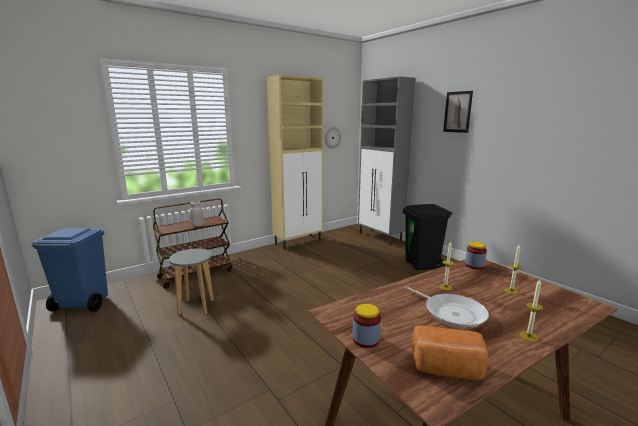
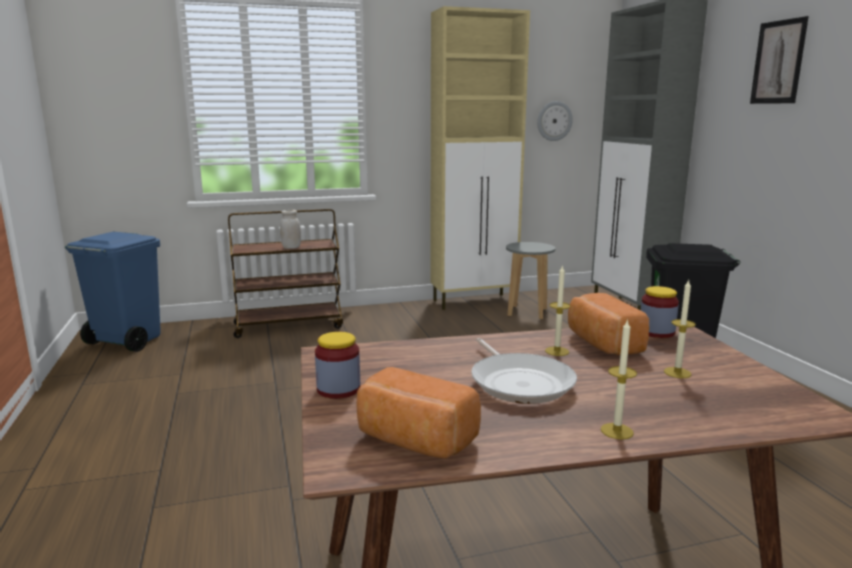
camera: 20 degrees right, 0 degrees up
(196, 307) = (260, 367): grey stool -> grey stool (527, 312)
(459, 277) = (601, 343): none -> bread

